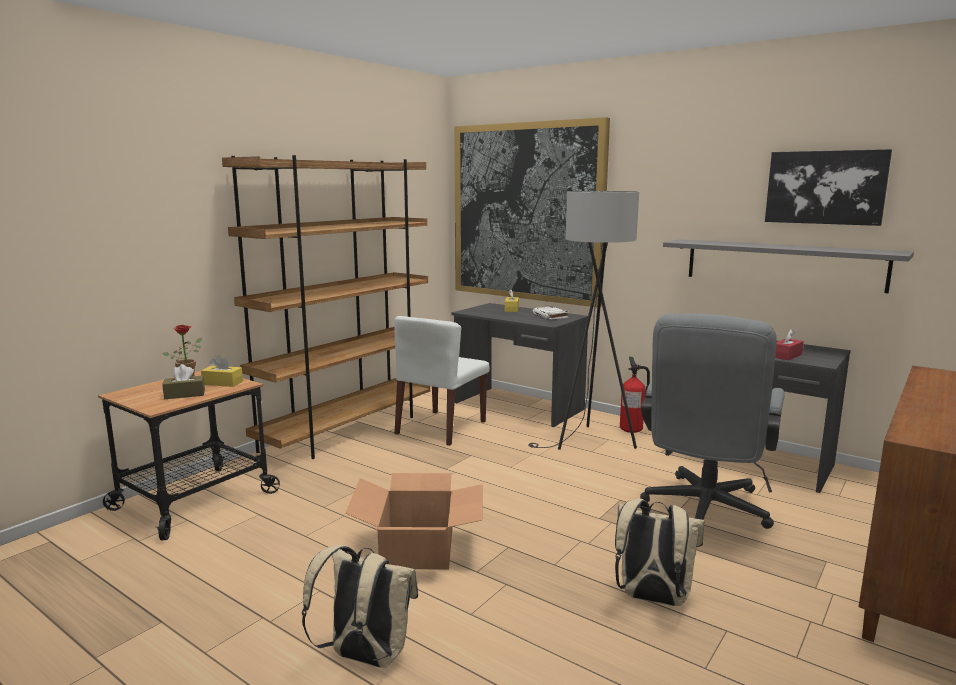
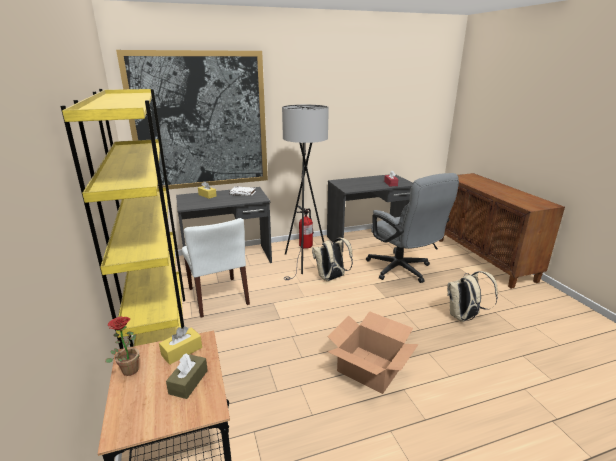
camera: 55 degrees left, 10 degrees up
(348, 430) = (162, 335): brown bookcase -> yellow bookcase
(364, 657) = (472, 434): beige backpack -> beige backpack (331, 278)
(782, 264) = (364, 137): grey shelf -> none
(825, 187) = (381, 95): picture -> none

